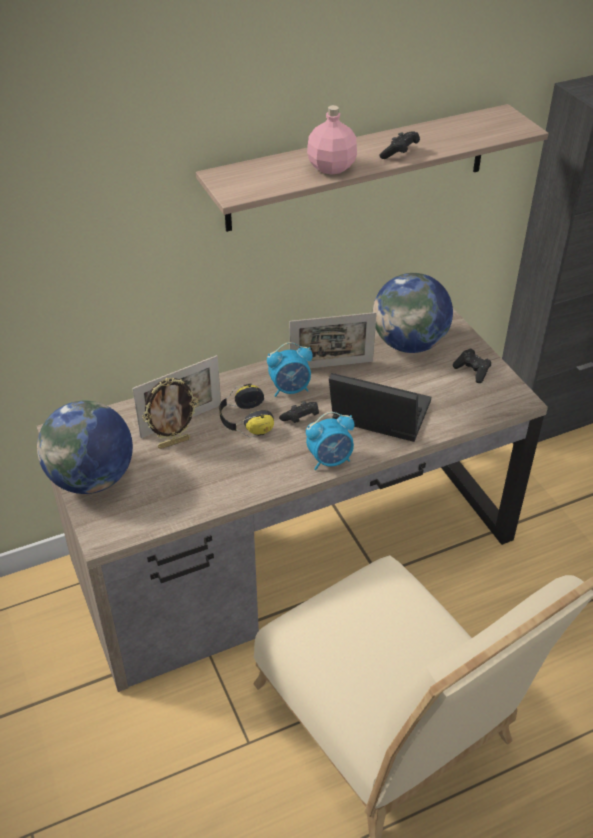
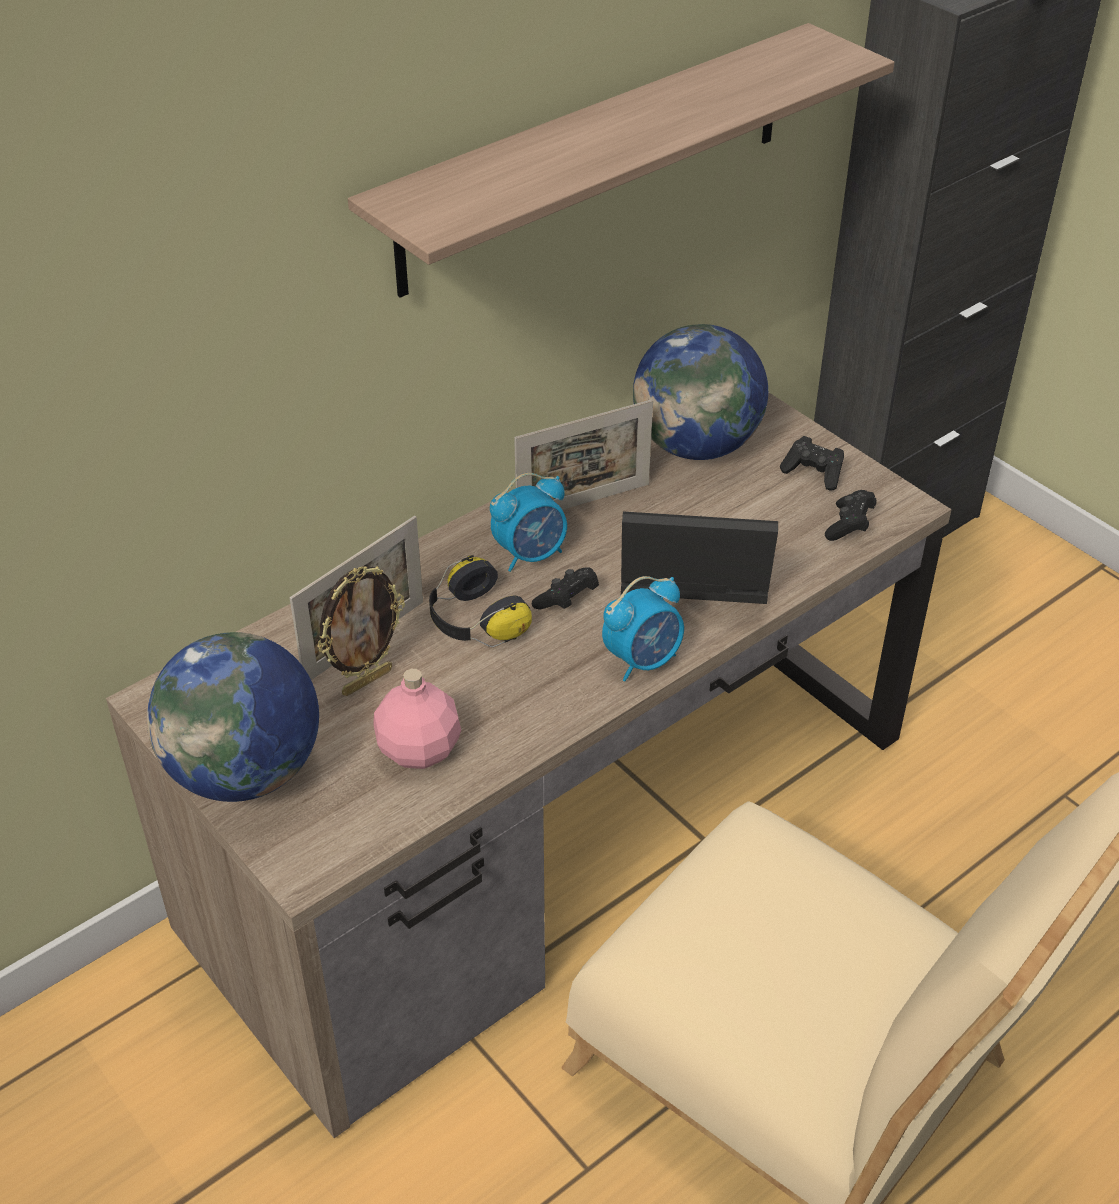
camera: 15 degrees left, 0 degrees up
(332, 167) = (578, 160): pink bottle -> pink bottle (420, 749)
(399, 154) = (678, 124): black game controller -> black game controller (849, 526)

